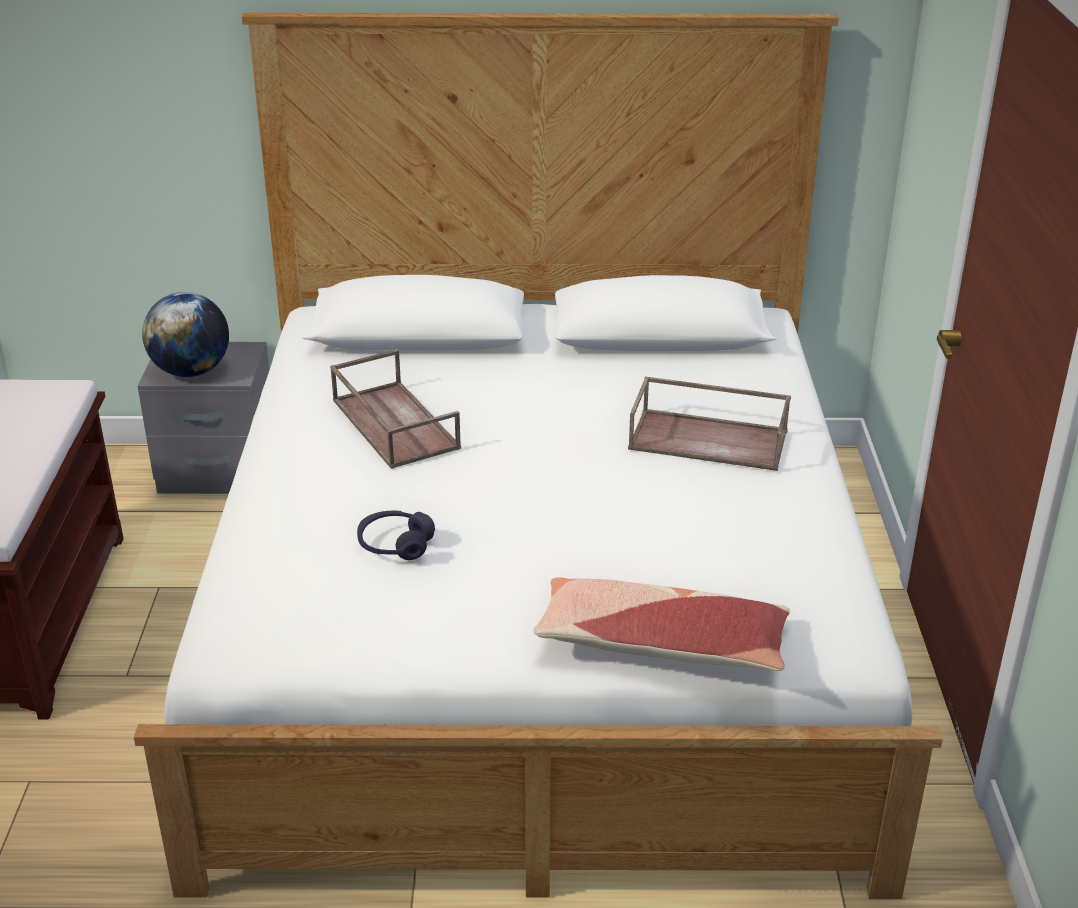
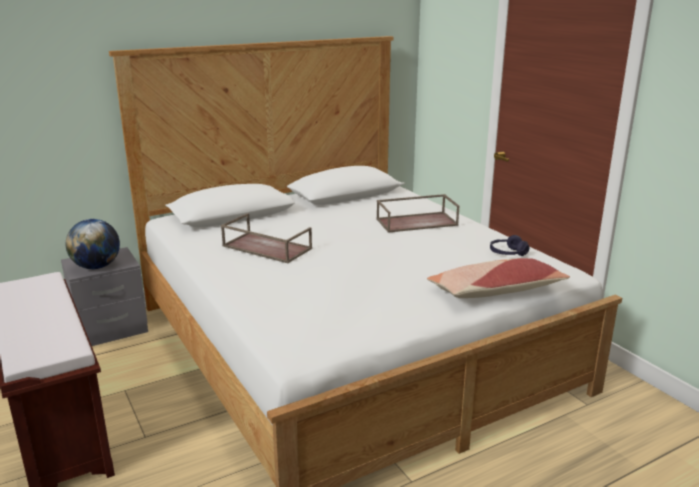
camera: 30 degrees left, 10 degrees down
(395, 545) = (332, 288): purple headphones -> purple headphones (507, 253)

